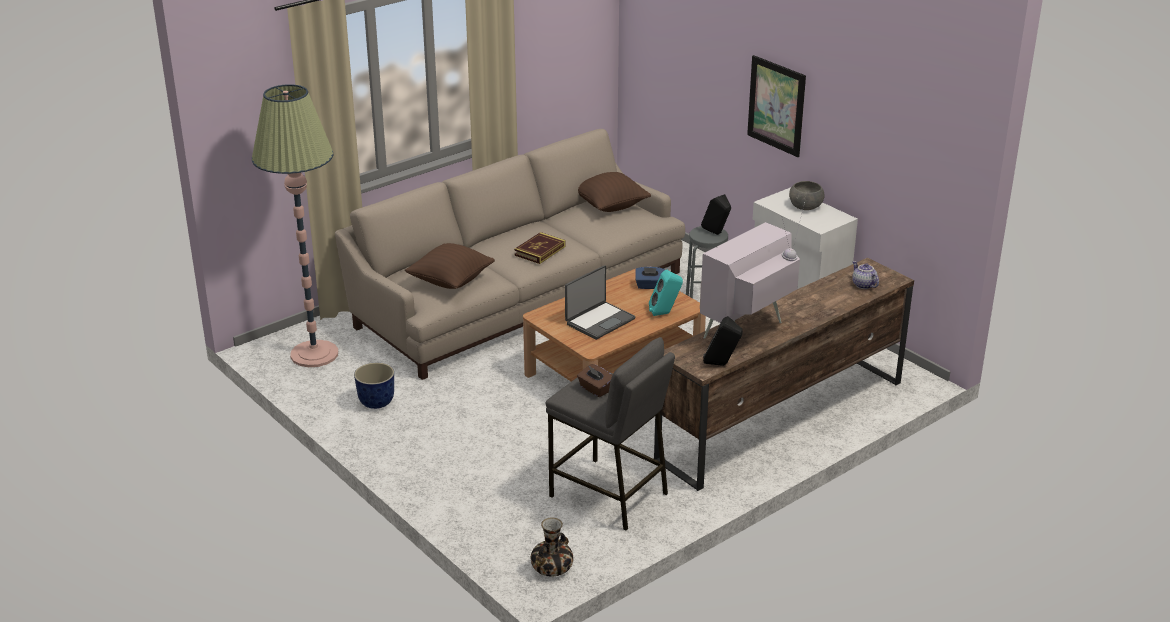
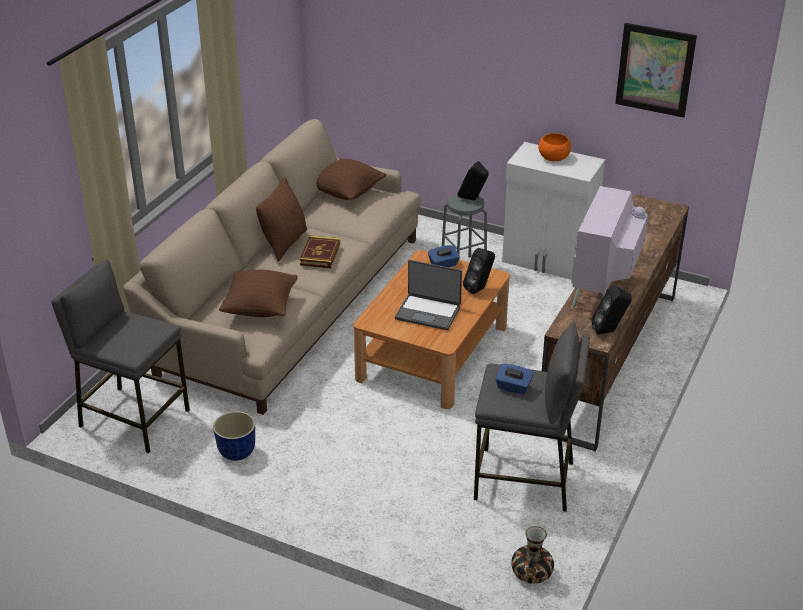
camera: 25 degrees left, 5 degrees up
(314, 354) = (134, 418): floor lamp -> grey stool
(517, 235) = (284, 243): none -> brown pillow
(595, 389) = (513, 387): brown tissue box -> blue tissue box
(599, 321) = (428, 312): laptop -> laptop turned 90 degrees clockwise
(665, 313) = (479, 289): turquoise speaker -> black speaker
(776, 105) = (504, 68): picture -> picture (655, 70)
(805, 206) = (553, 157): grey bowl -> orange bowl
(863, 285) = (654, 221): teapot -> none

